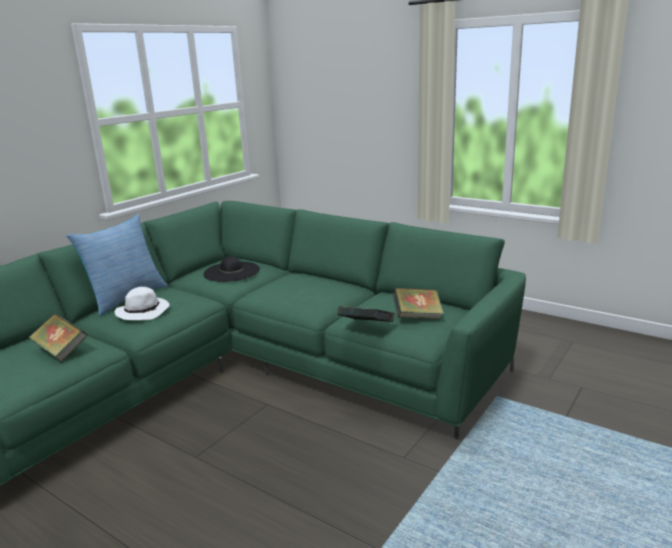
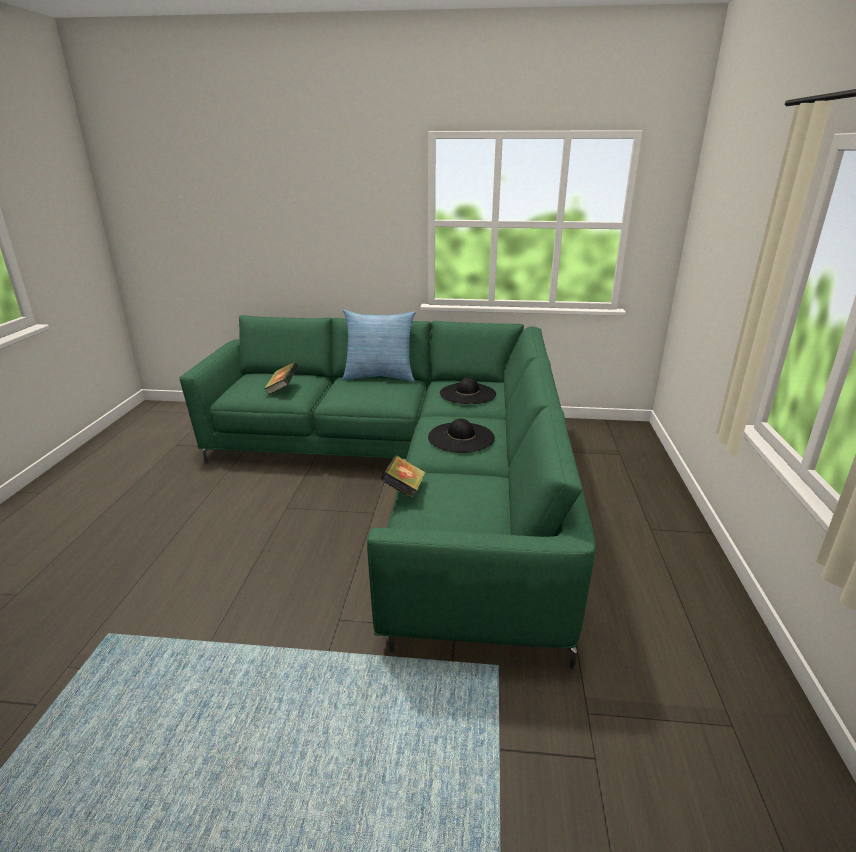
camera: 60 degrees right, 5 degrees up
(144, 312) = (359, 390): white hat -> none
(307, 290) = (461, 437): none -> black hat
(417, 317) = (453, 513): book -> none

